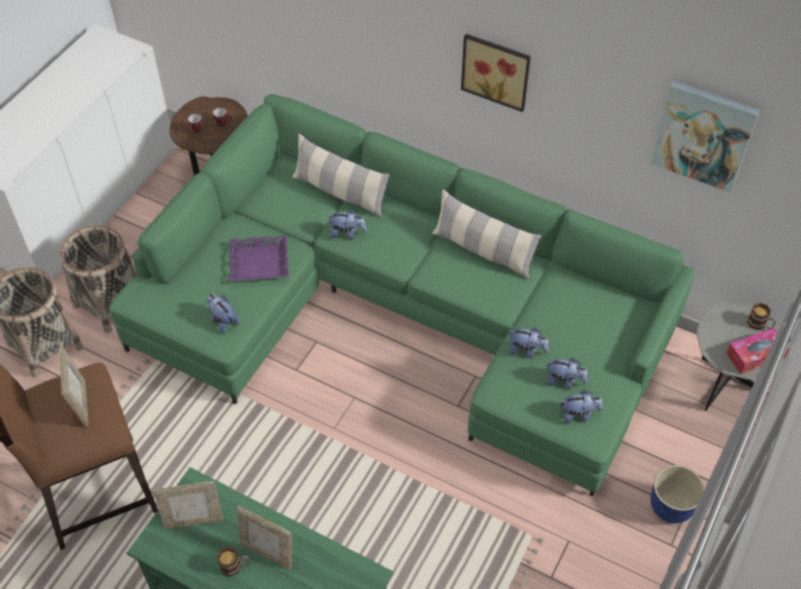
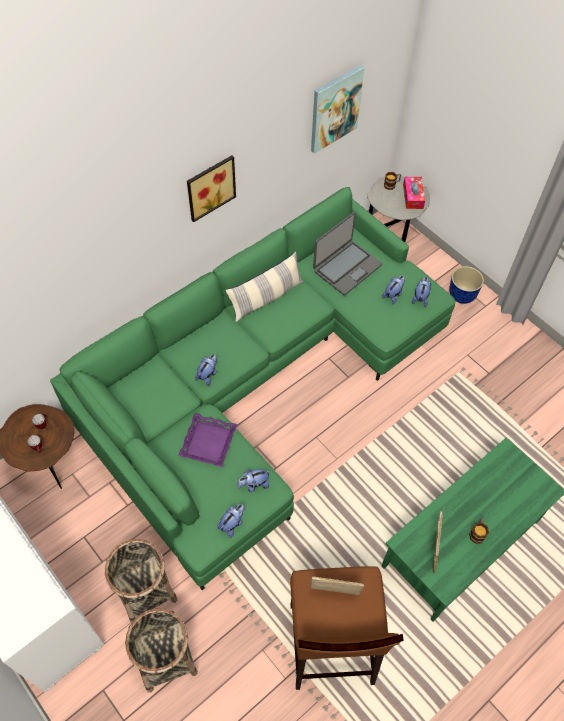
camera: 70 degrees left, 5 degrees up
(268, 553) = (472, 508): picture frame -> none
(340, 192) = (164, 366): pillow -> none
(526, 351) = (361, 306): plush toy -> plush toy (232, 524)
(579, 317) = (346, 268): none -> laptop

